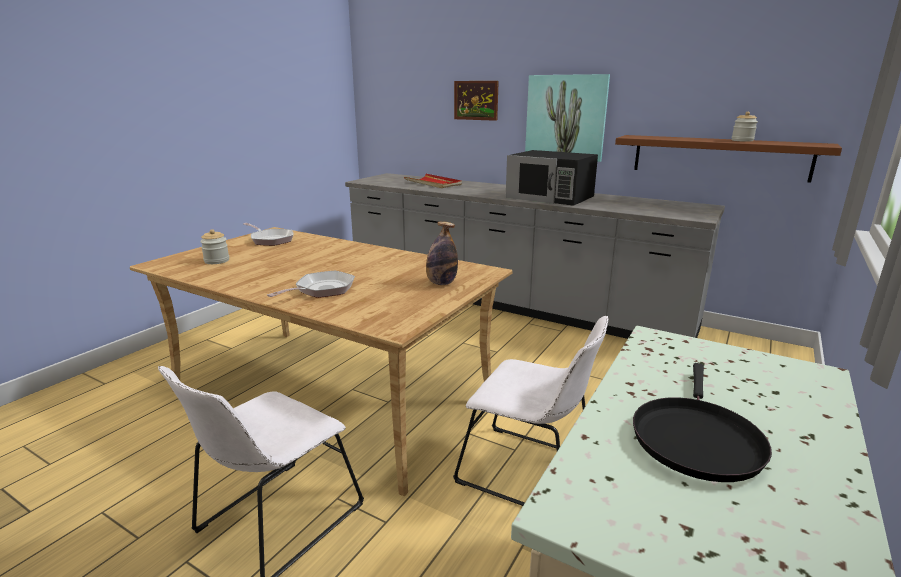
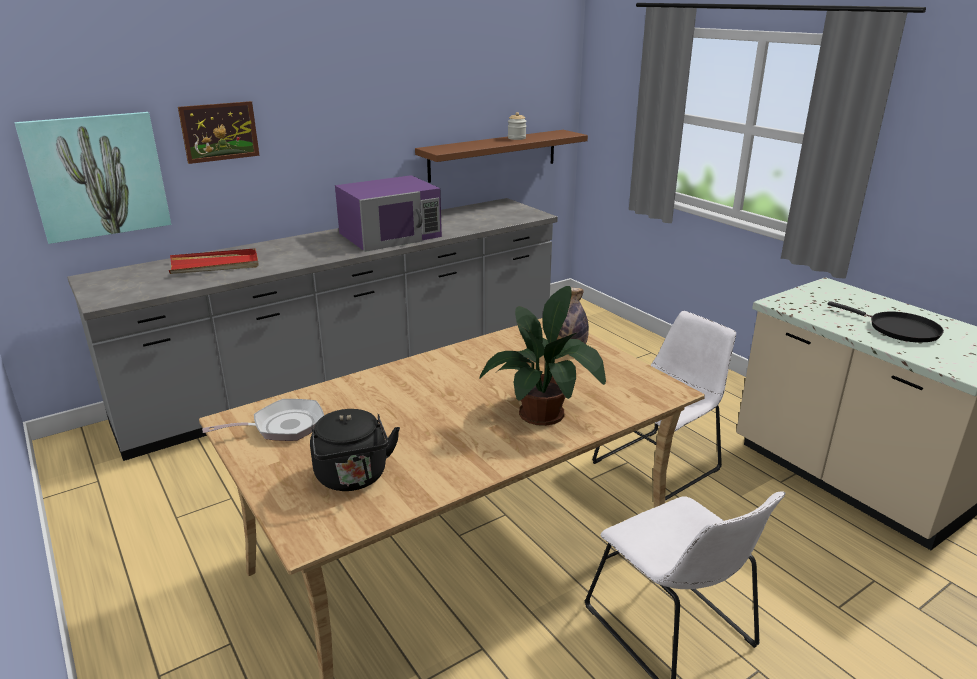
camera: 65 degrees left, 5 degrees up
(217, 261) = (353, 478): jar -> black kettle
(321, 290) = (545, 412): frying pan -> potted plant
(550, 197) = (391, 235): black microwave -> purple microwave
(565, 117) = (349, 138): picture -> picture (98, 176)

